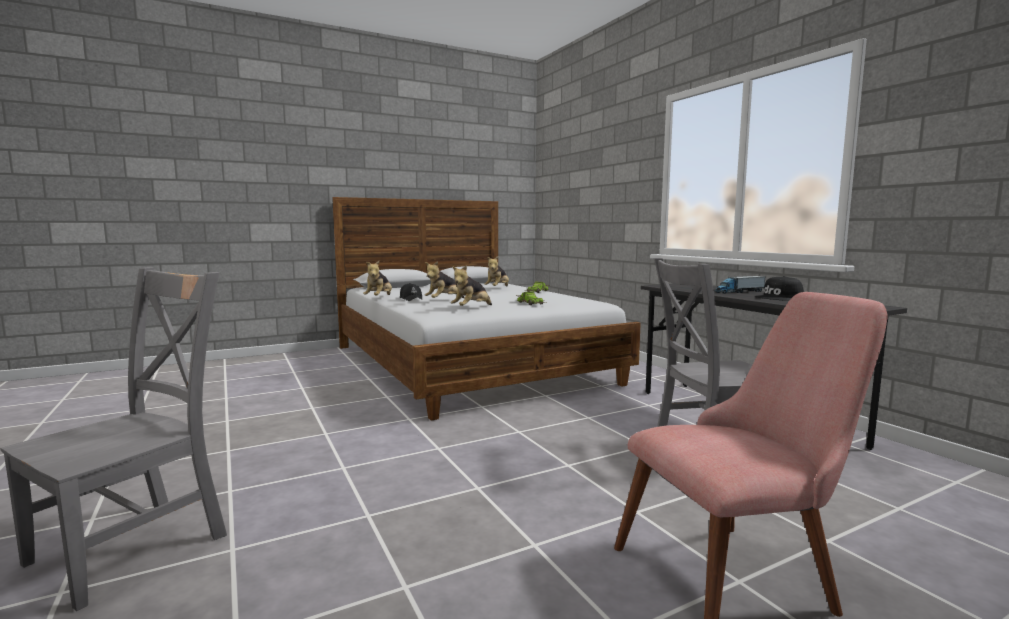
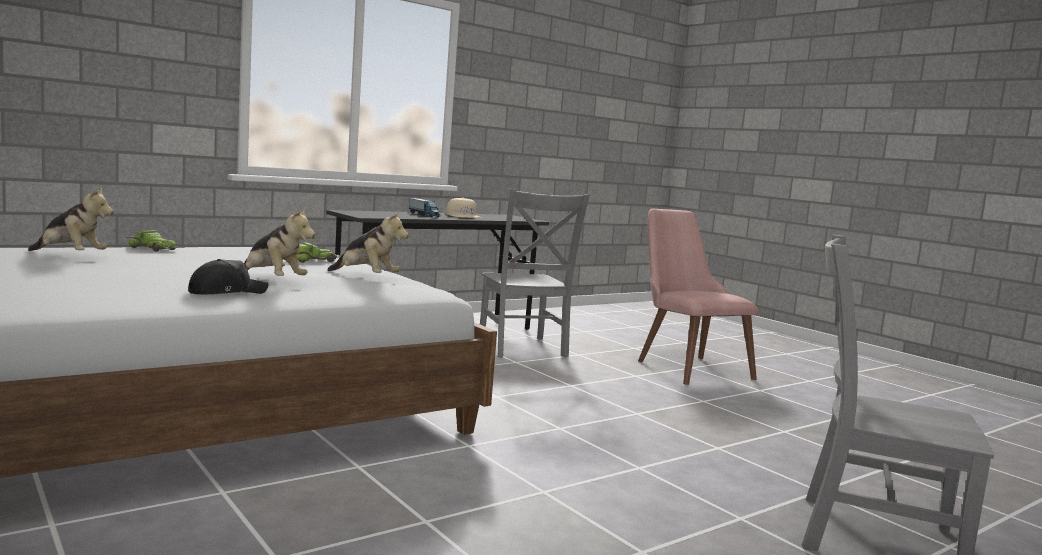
camera: 100 degrees left, 0 degrees up
(379, 298) = (182, 307): plush toy -> none
(779, 297) = (464, 216): black cap -> beige cap

